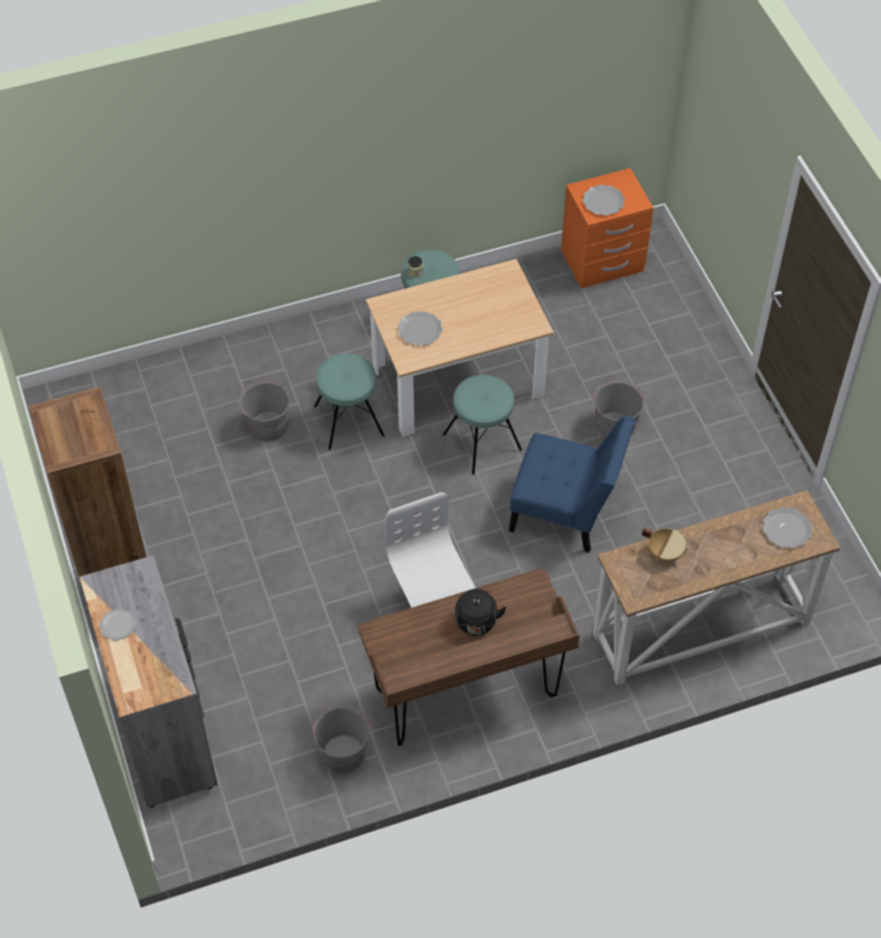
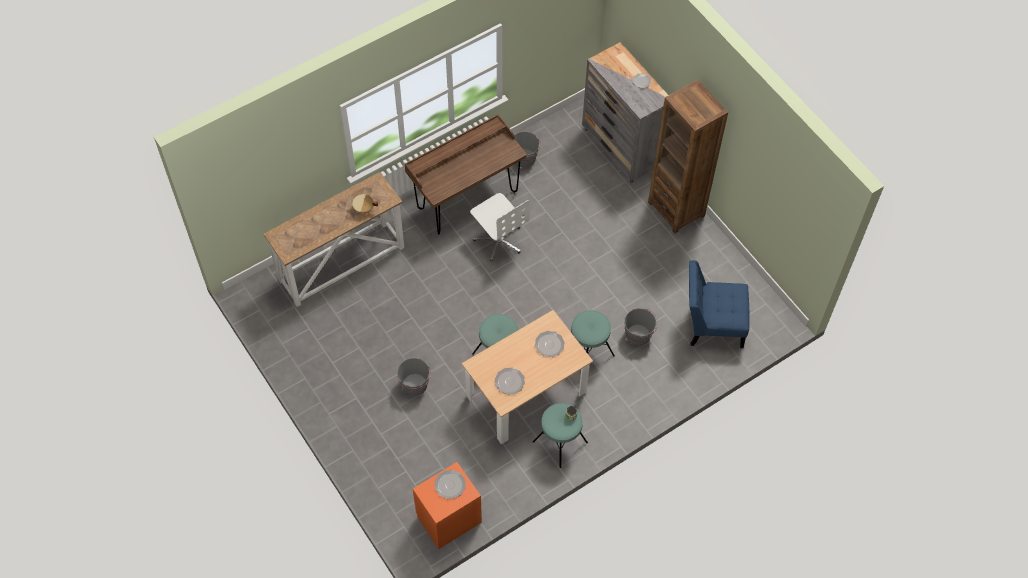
camera: 165 degrees right, 5 degrees up
(476, 623) = (462, 167): black kettle -> none
(566, 512) = (434, 318): blue chair -> blue chair (711, 324)
(786, 529) = (295, 237): plate -> plate (509, 381)

